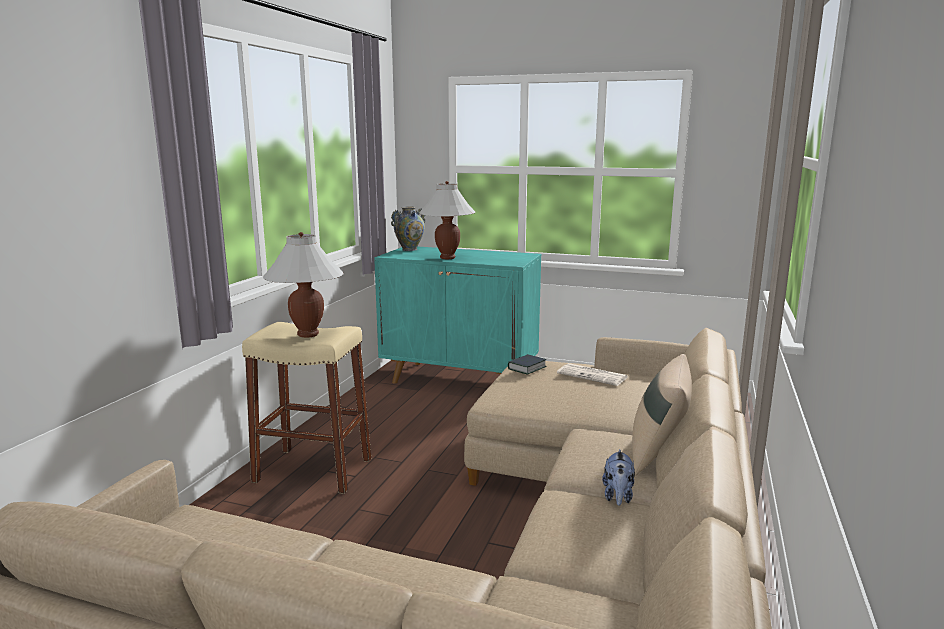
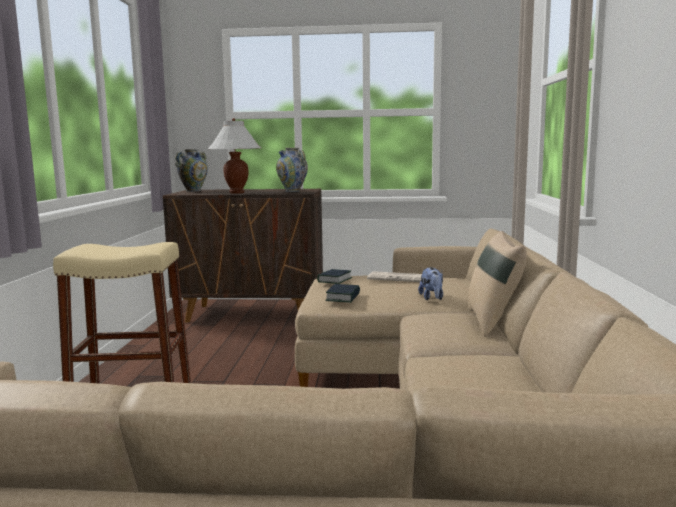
camera: 15 degrees left, 5 degrees down
(308, 334) = (126, 249): white table lamp -> none
(460, 379) = (252, 314): turquoise cabinet -> brown cabinet
(505, 259) = (292, 191): none -> vase
(520, 396) = (343, 297): none -> book
(618, 496) = (480, 352): plush toy -> plush toy (432, 298)

